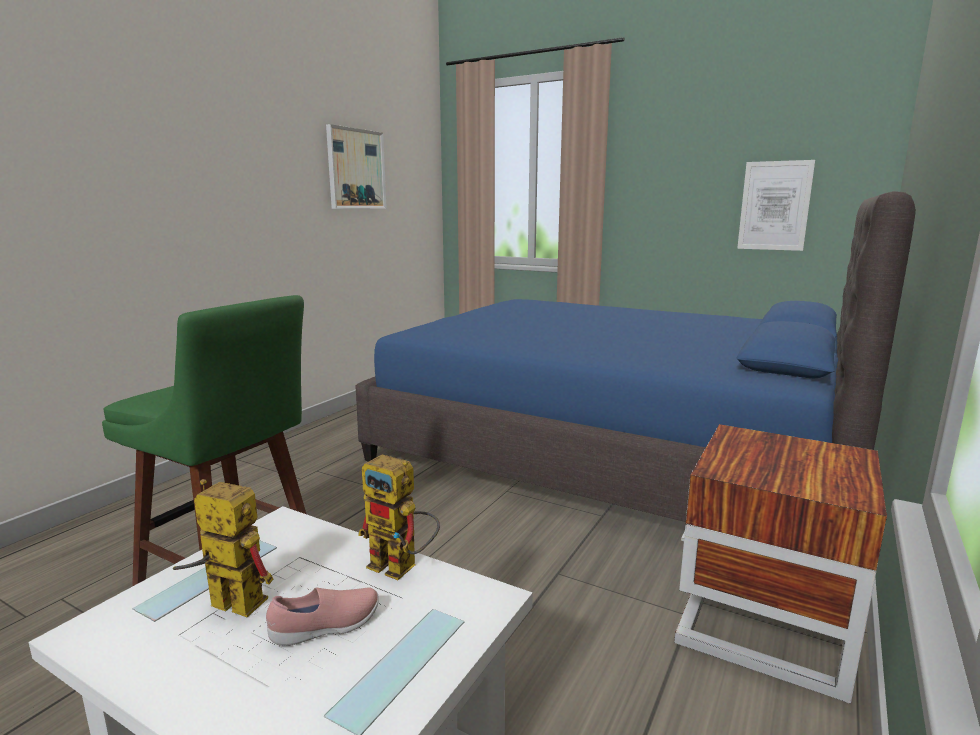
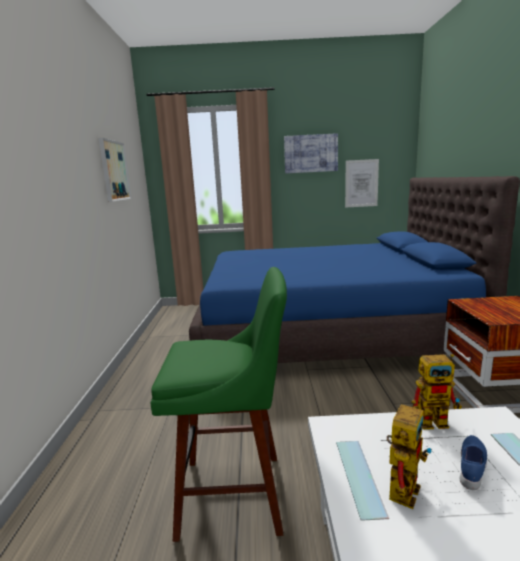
camera: 30 degrees left, 0 degrees up
(226, 603) = (402, 485): toy robot -> toy robot turned 135 degrees clockwise
(326, 628) = (472, 468): pink shoe -> blue shoe
(682, 149) = (311, 153): none -> picture

